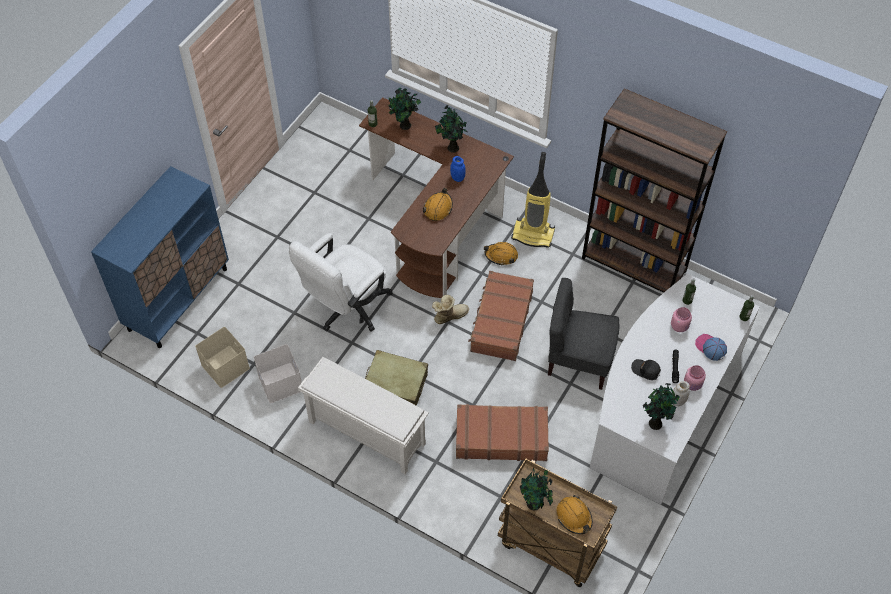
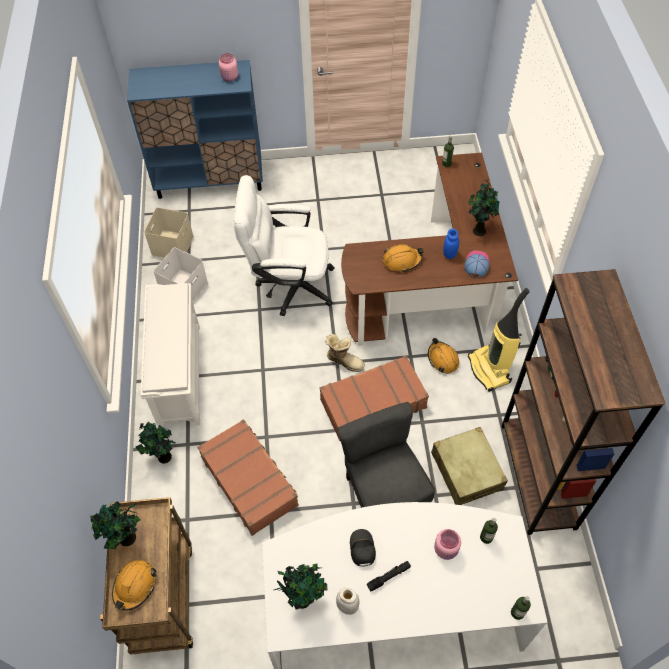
camera: 55 degrees right, 0 degrees up
(395, 386) = (241, 366): beige suitcase -> beige suitcase (466, 471)
(404, 126) = (467, 185): potted plant -> potted plant (163, 457)
(693, 384) = (381, 609): pink jar -> pink jar (229, 78)
(710, 348) = (445, 599): cap -> cap (476, 264)

